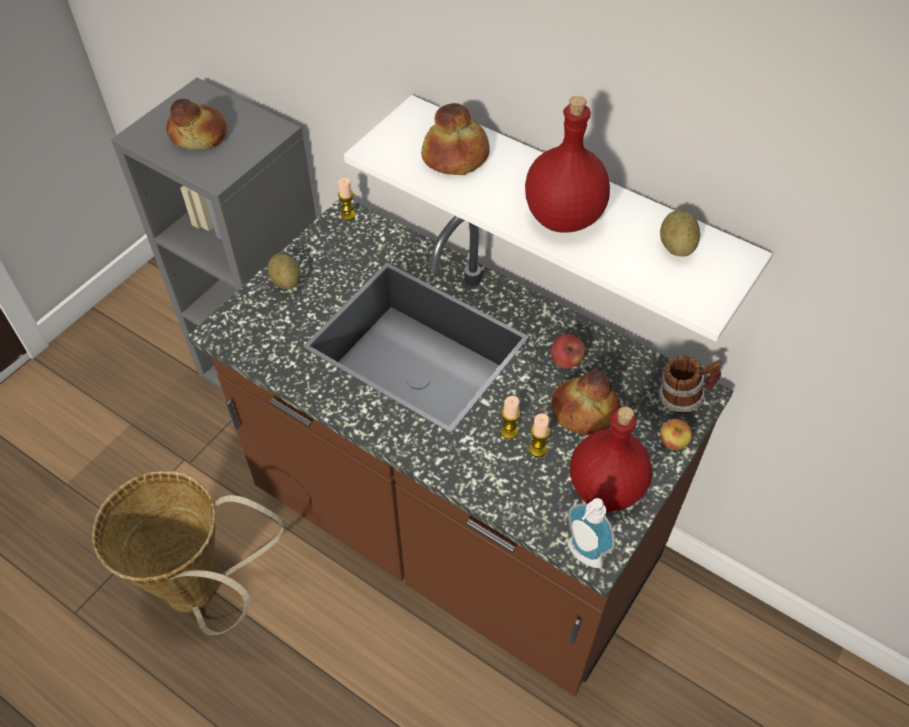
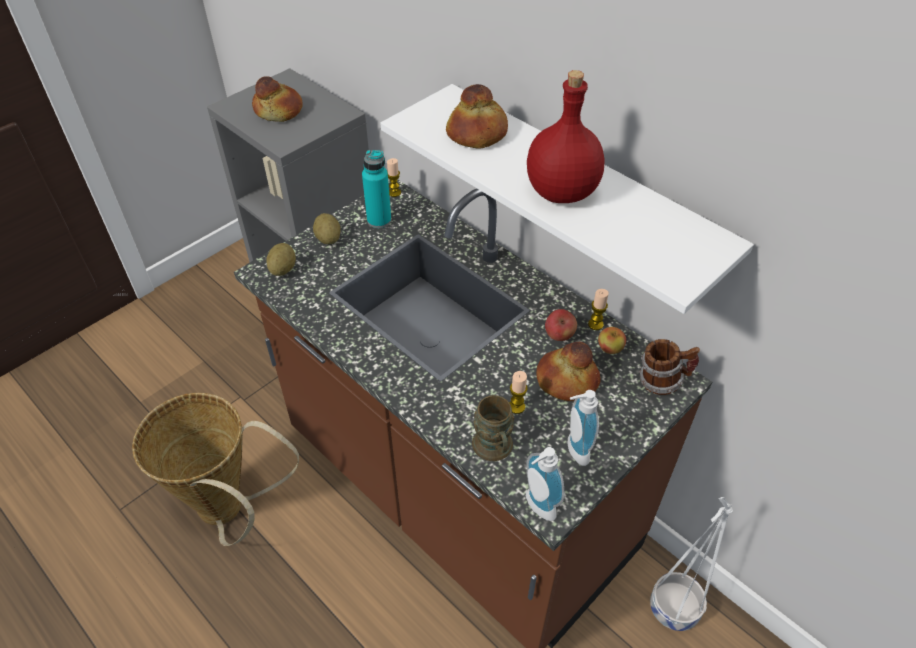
camera: 10 degrees right, 5 degrees down
(338, 251) = (379, 220): none -> turquoise bottle
(509, 431) = (493, 388): candle -> candle (595, 324)
(525, 501) = (494, 450): none -> brown mug
(607, 488) = (574, 451): red bottle -> soap dispenser
(673, 442) = (645, 419): apple -> apple (610, 349)
(676, 246) = (662, 227): potato -> potato (283, 269)
(702, 618) = (673, 608): none -> white planter

